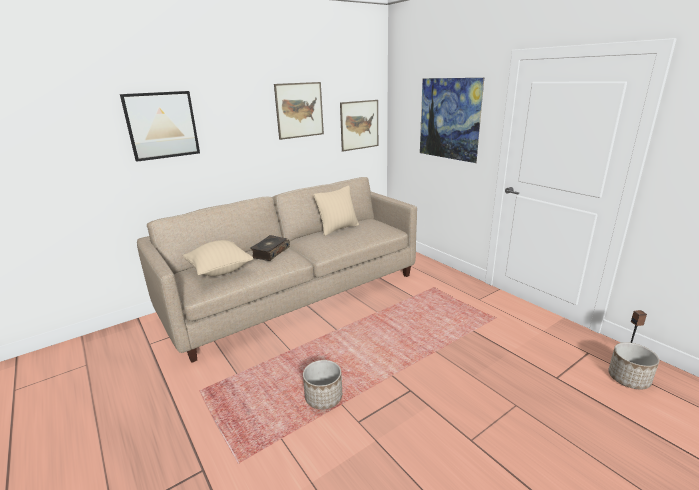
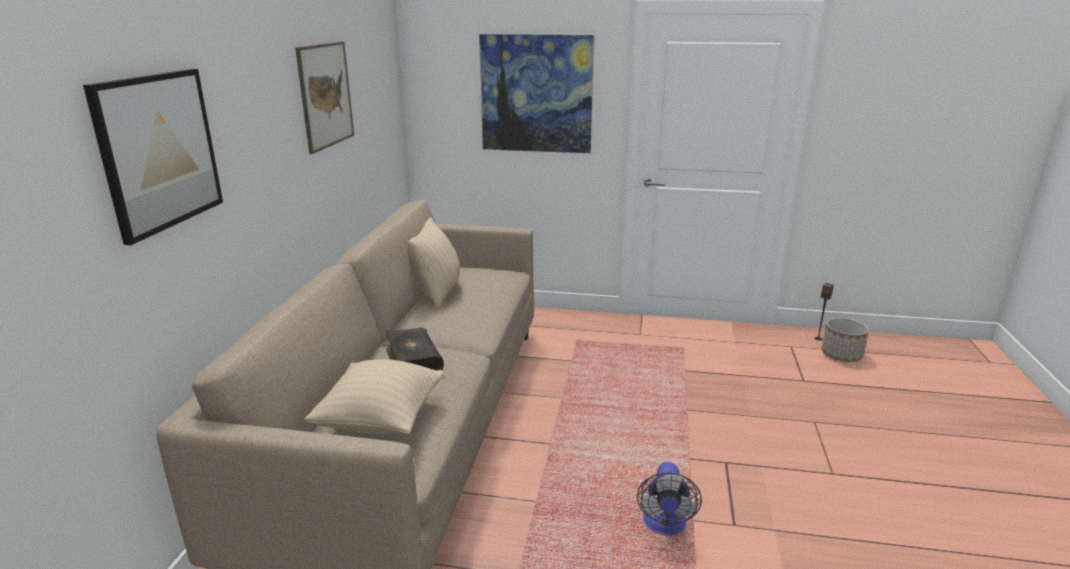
camera: 45 degrees left, 0 degrees up
(324, 397) = (665, 526): planter -> fan
(359, 125) = (382, 114): picture -> none

